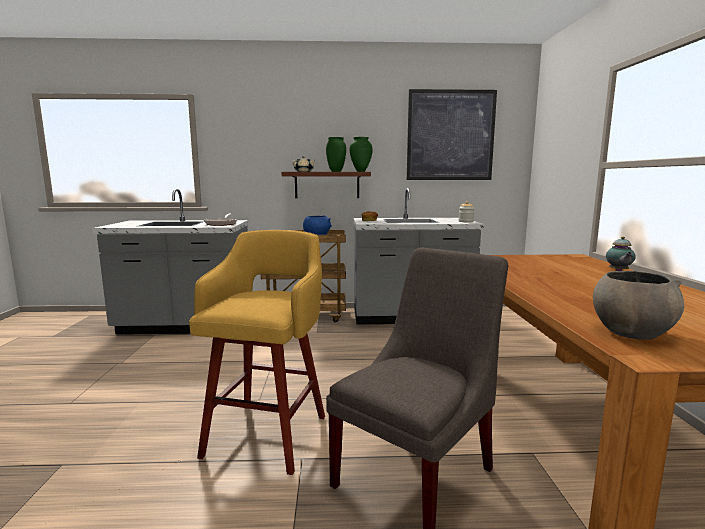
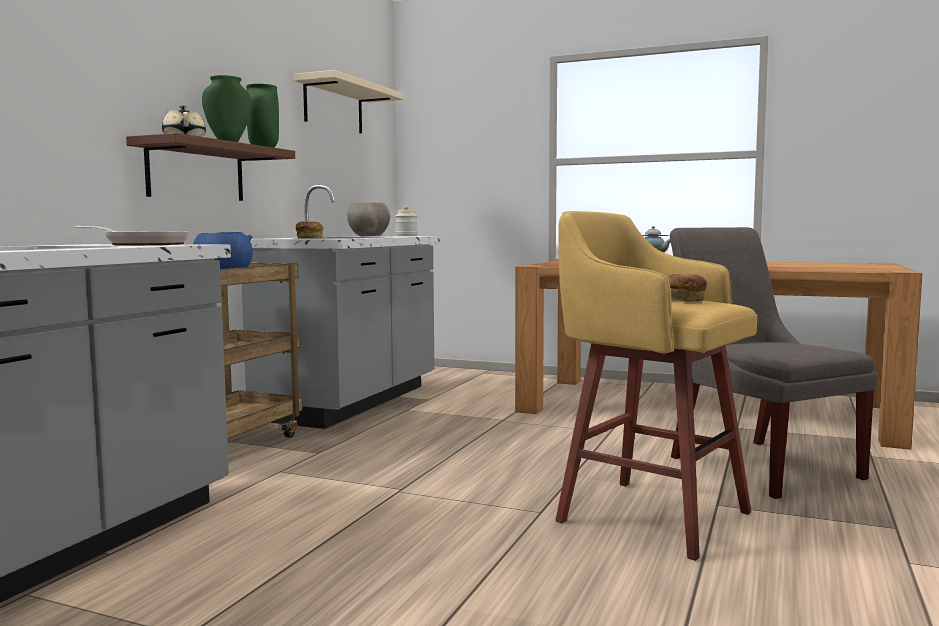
camera: 65 degrees left, 5 degrees down
(255, 301) = (683, 299): none -> bread
(450, 135) = (333, 106): picture -> beige shelf
(631, 332) = (842, 269): grey bowl -> grey bowl (368, 236)

